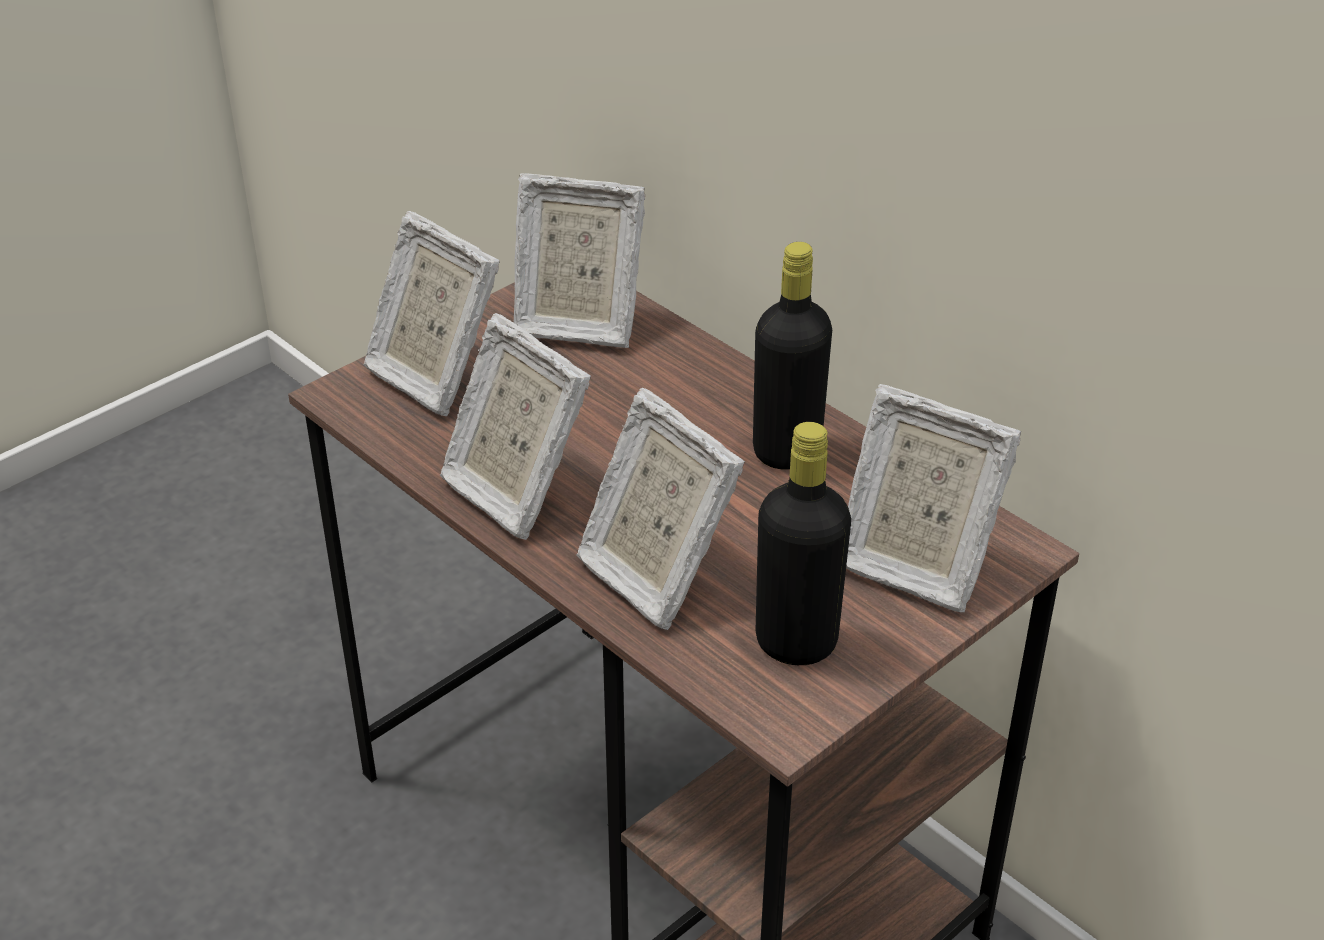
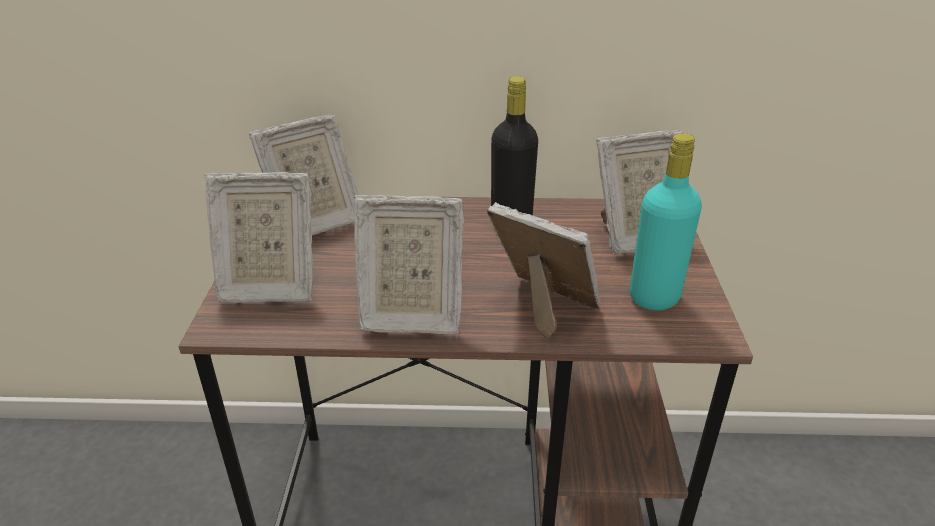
camera: 45 degrees left, 5 degrees down
(654, 574) = (545, 309): picture frame -> picture frame turned 150 degrees counterclockwise
(796, 642) = (654, 297): black bottle -> turquoise bottle

